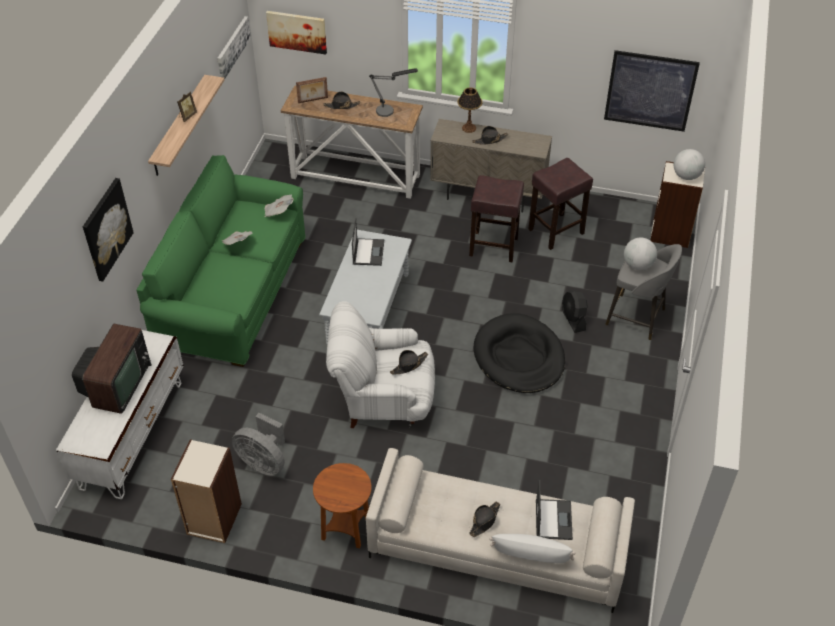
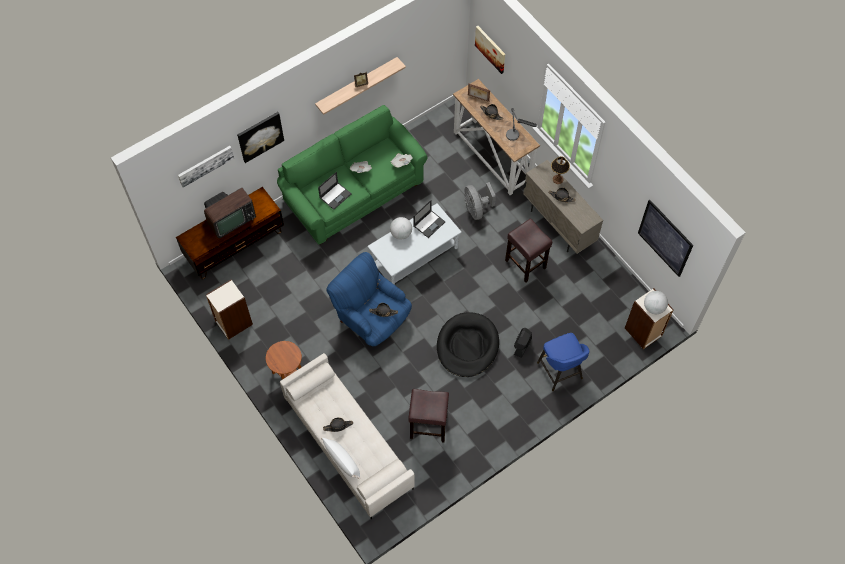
camera: 40 degrees right, 15 degrees up
(133, 434) = (235, 245): white tv stand -> brown tv stand
(232, 47) = (439, 40): picture -> picture (205, 165)
(264, 462) = (282, 309): grey fan -> grey fan (476, 209)
(383, 399) = (371, 317): white armchair -> blue armchair
(553, 519) = (371, 451): laptop -> laptop (335, 195)
(555, 232) = (573, 280): brown stool -> brown stool (427, 427)
(637, 265) = (563, 344): globe -> globe (401, 233)
(637, 317) = (560, 372): grey stool -> blue stool

